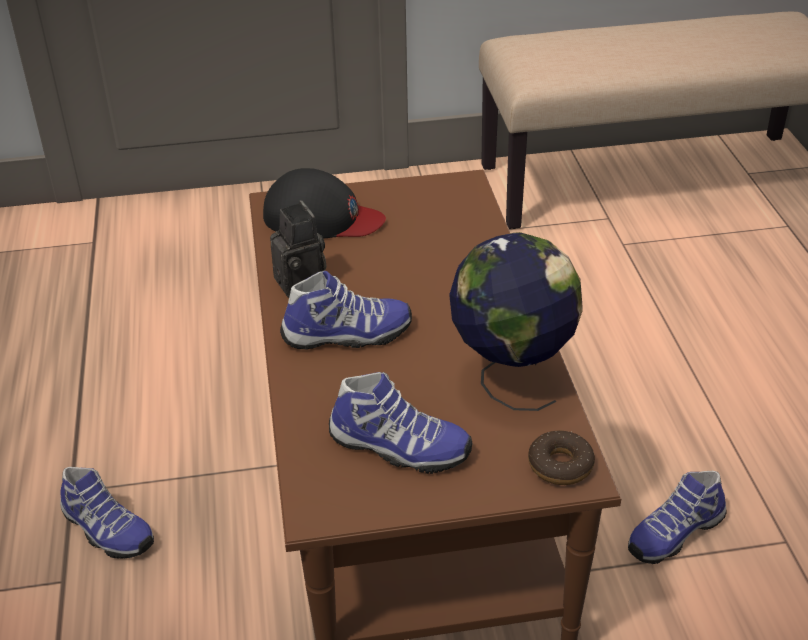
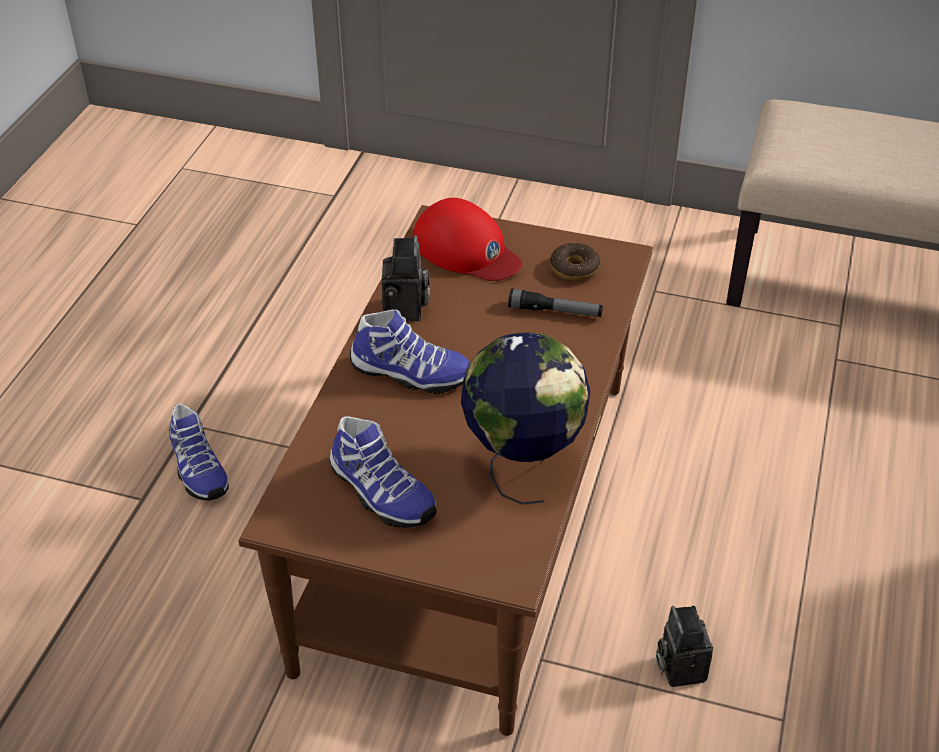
camera: 25 degrees right, 5 degrees up
(322, 218) = (466, 250): black cap -> red cap
(441, 243) = (555, 311): none -> flashlight
(560, 465) = (504, 561): donut -> donut (574, 268)
(674, 532) = (678, 667): shoe -> camera

